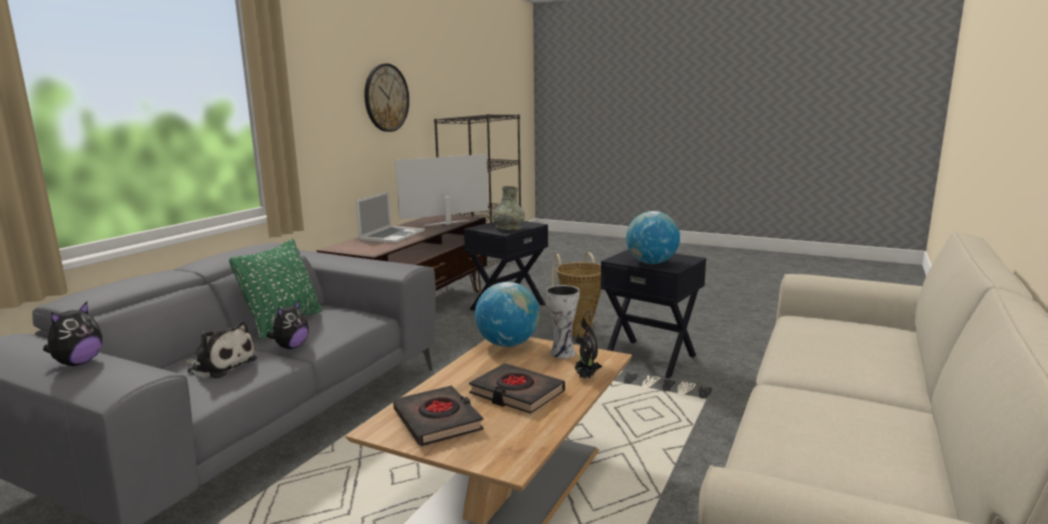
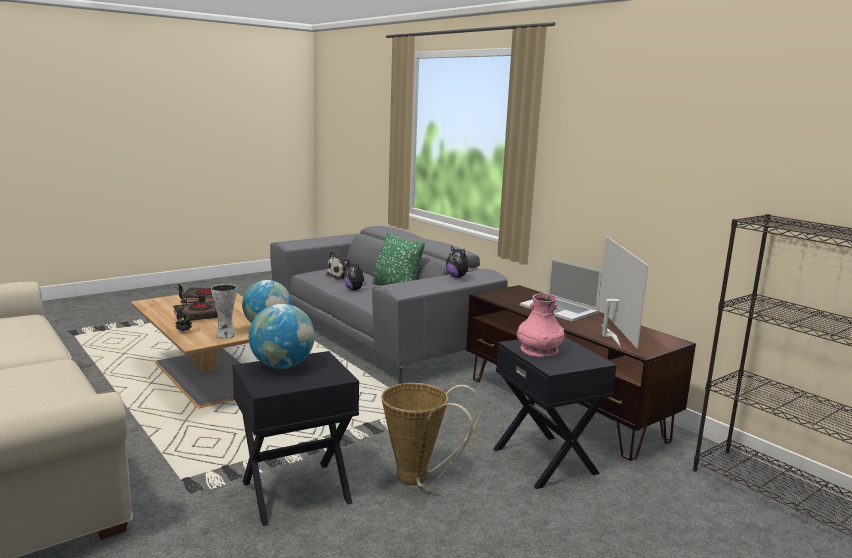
camera: 115 degrees right, 0 degrees up
(78, 363) = (319, 238): plush toy -> plush toy (457, 277)
(386, 98) = (682, 167): wall clock -> none
(508, 228) = (538, 350): grey vase -> pink vase

